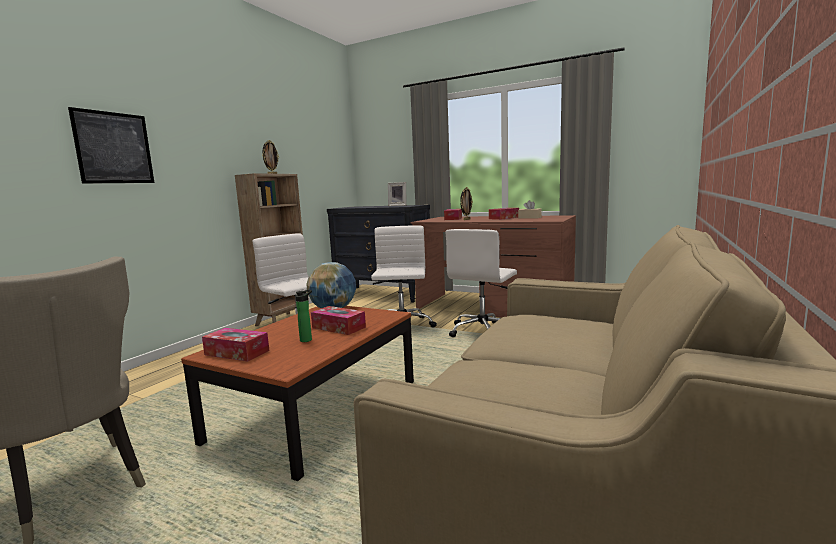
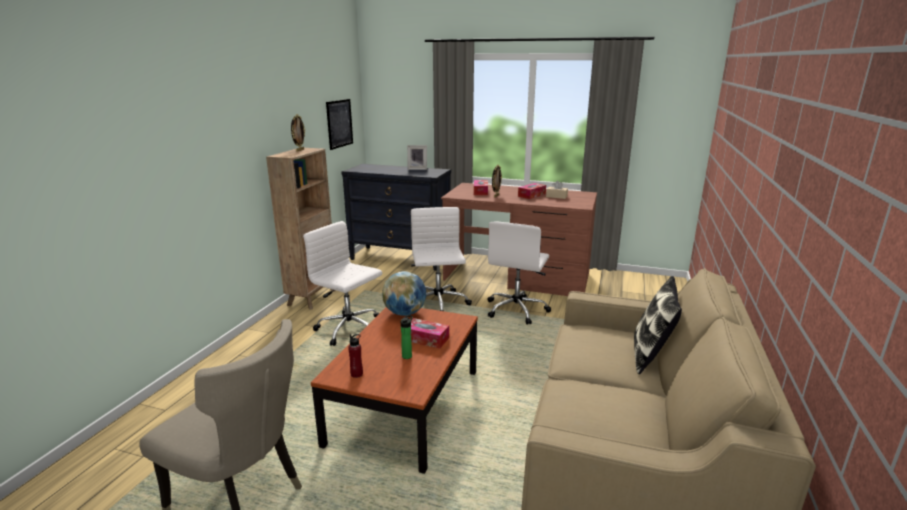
camera: 10 degrees left, 10 degrees up
(114, 148) = (165, 152): picture -> picture (339, 123)
(237, 352) = (356, 374): tissue box -> red bottle
(606, 337) = (650, 355): none -> pillow

